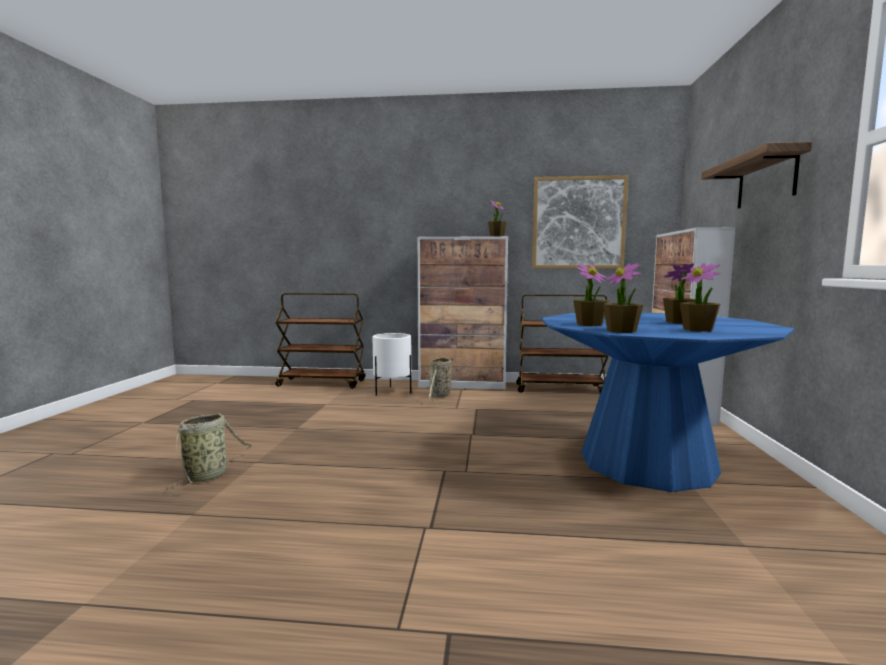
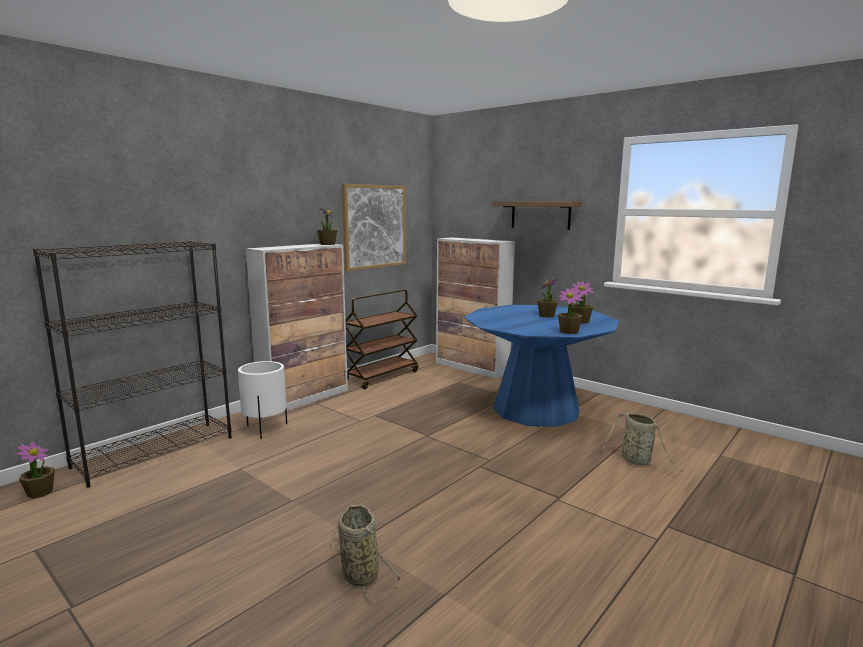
camera: 55 degrees left, 5 degrees up
(322, 383) = (156, 451): brown cart -> black bookcase
(439, 396) = (317, 416): basket -> basket (638, 461)
(589, 324) = (533, 329): potted plant -> potted plant (40, 492)

